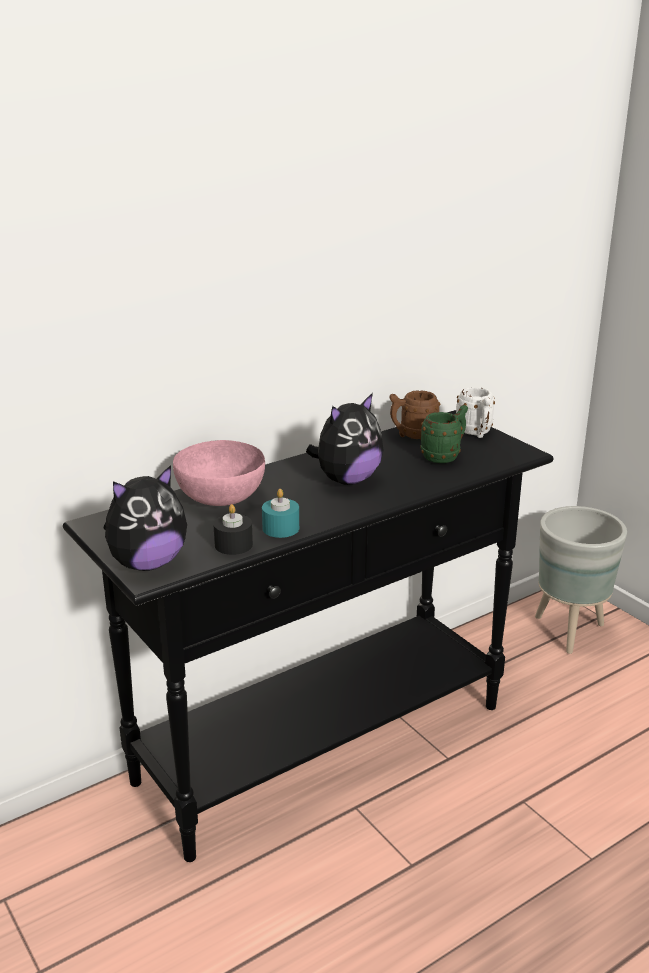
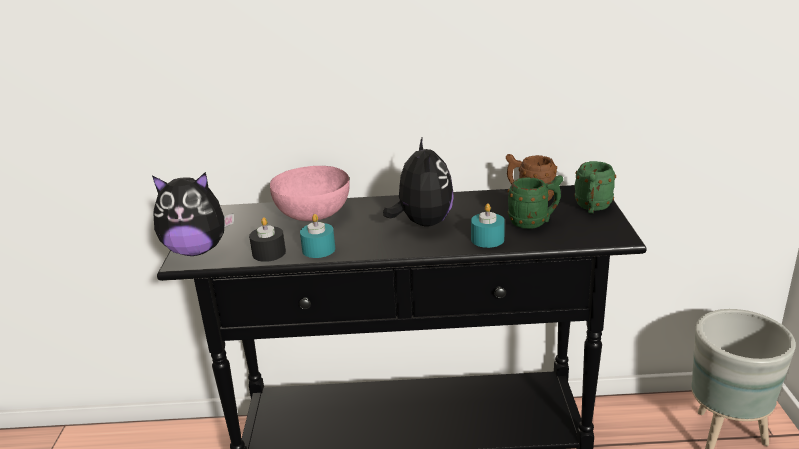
camera: 35 degrees right, 0 degrees up
(347, 480) = (422, 223): plush toy -> plush toy turned 90 degrees counterclockwise
(425, 480) = (487, 239): none -> turquoise candle
(476, 433) = (592, 208): white mug -> green mug

